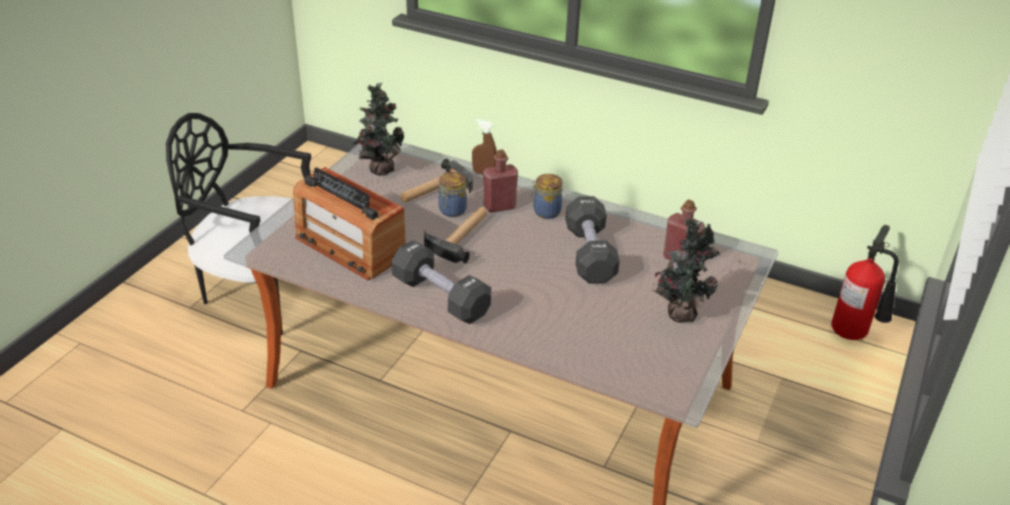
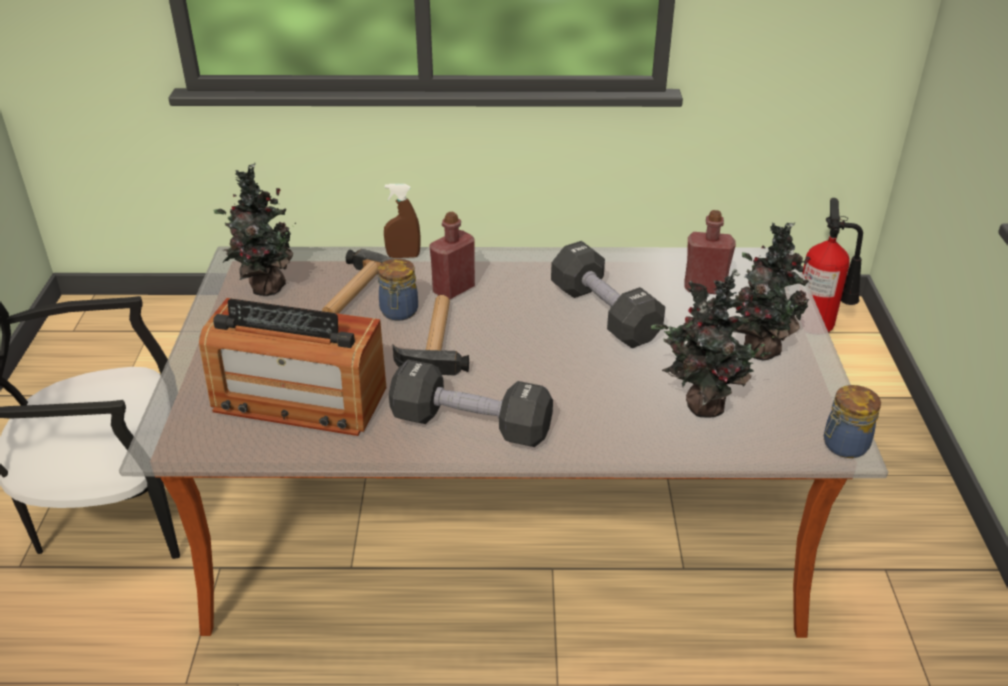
camera: 25 degrees left, 0 degrees up
(545, 211) = (513, 279): jar -> jar (843, 445)
(602, 337) = (701, 407): none -> potted plant

